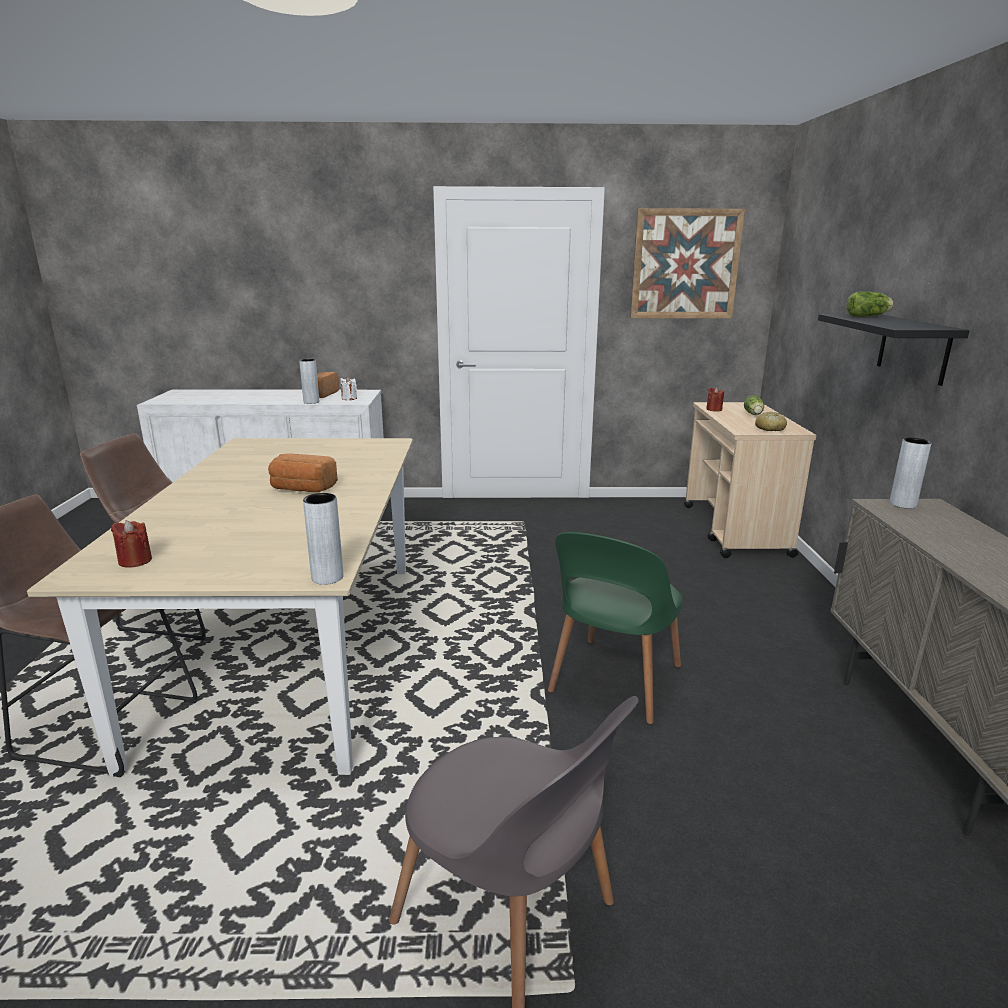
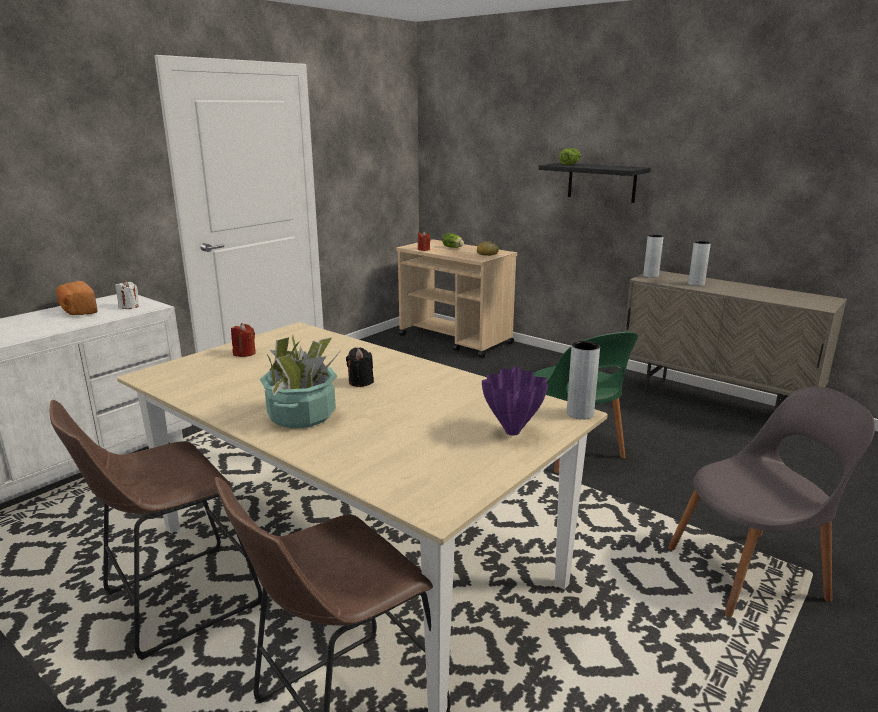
camera: 50 degrees left, 0 degrees up
(135, 561) = (440, 475): red candle -> red candle (244, 353)
(213, 493) = (302, 415): none -> potted plant
(249, 562) = (512, 432): none -> purple vase
(302, 489) = (360, 382): bread -> black candle
(311, 402) = (98, 320): grey vase -> grey vase (696, 284)
(685, 264) = (366, 133): picture -> none

